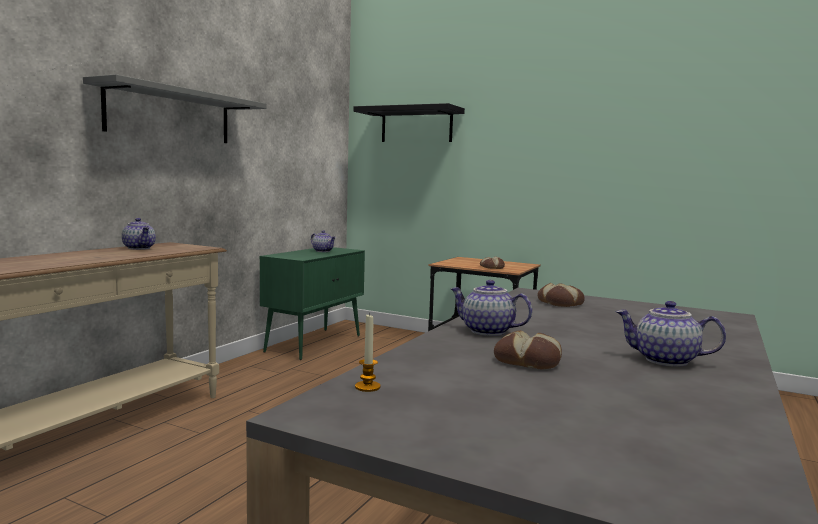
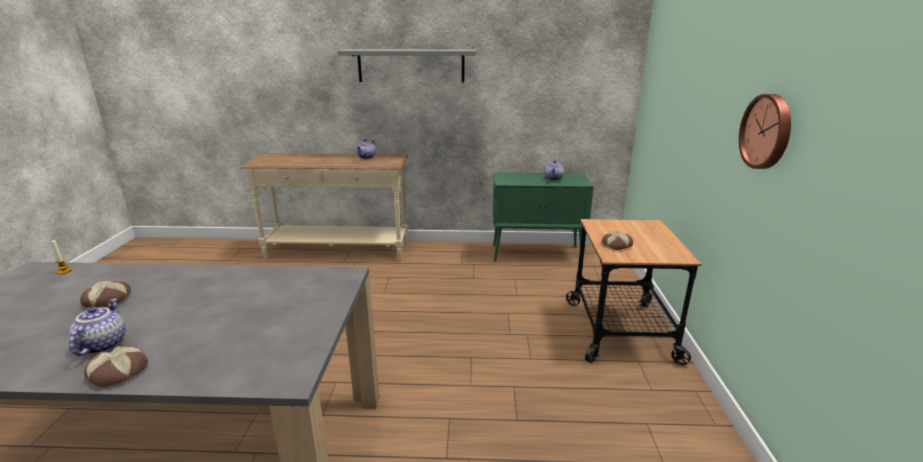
camera: 65 degrees right, 15 degrees up
(416, 125) = (674, 56): black shelf -> none
(486, 331) = (183, 279): teapot -> none
(561, 303) = (303, 291): bread -> bread (118, 372)
(574, 160) = (767, 132): none -> wall clock

